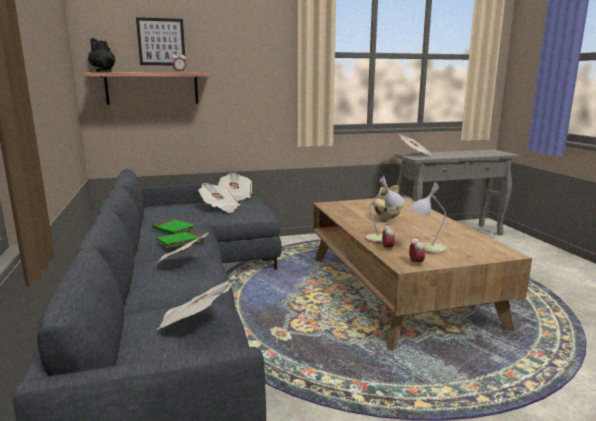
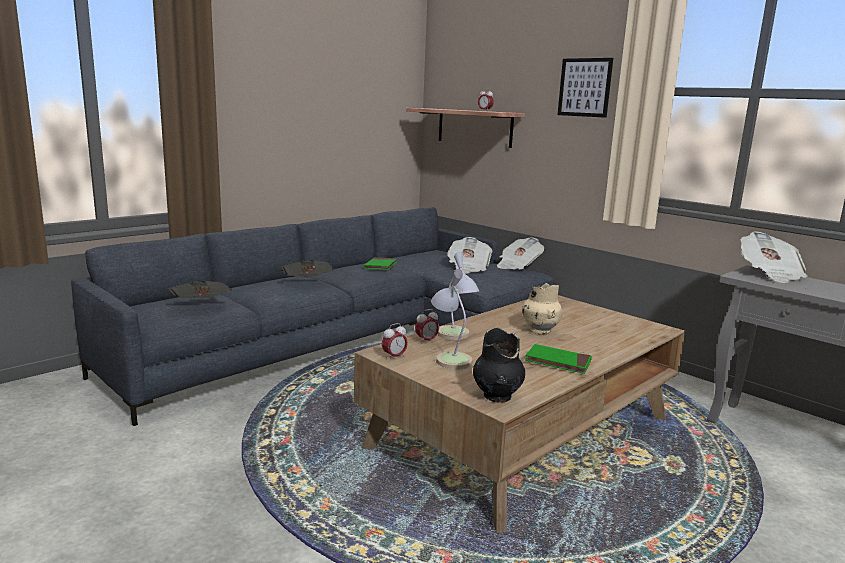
camera: 60 degrees right, 0 degrees up
(103, 72) = (434, 108): black vase -> black vase (497, 397)
(161, 42) = (488, 77): picture -> picture (584, 87)
(181, 241) = (353, 273): green book -> green book (558, 362)

